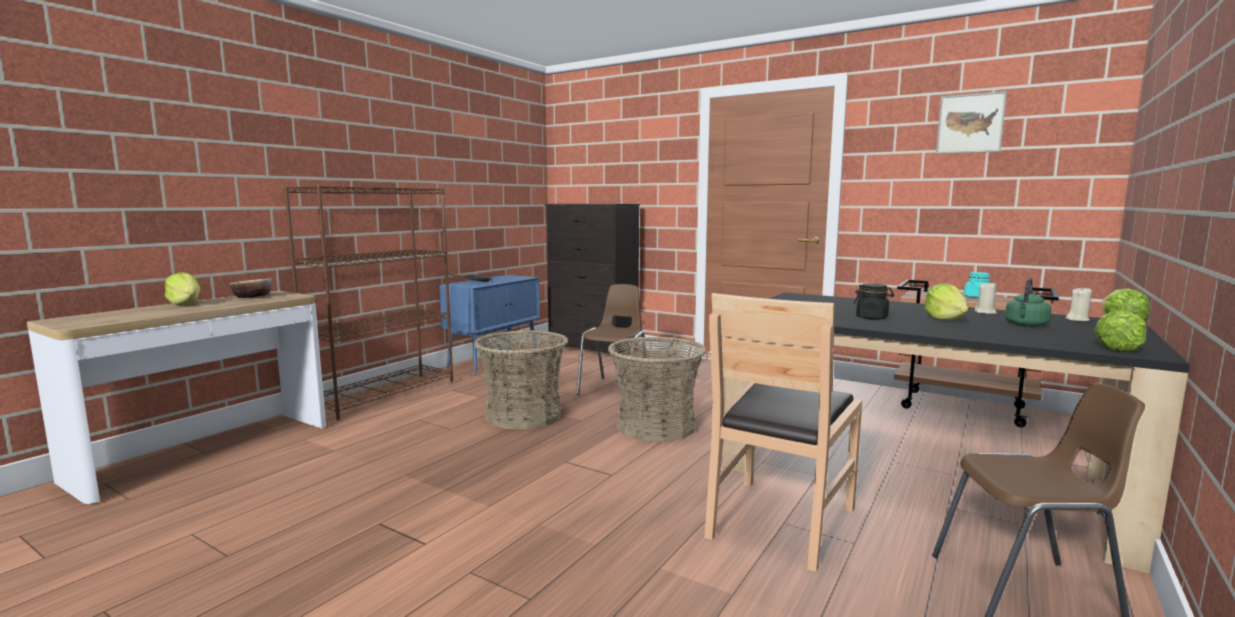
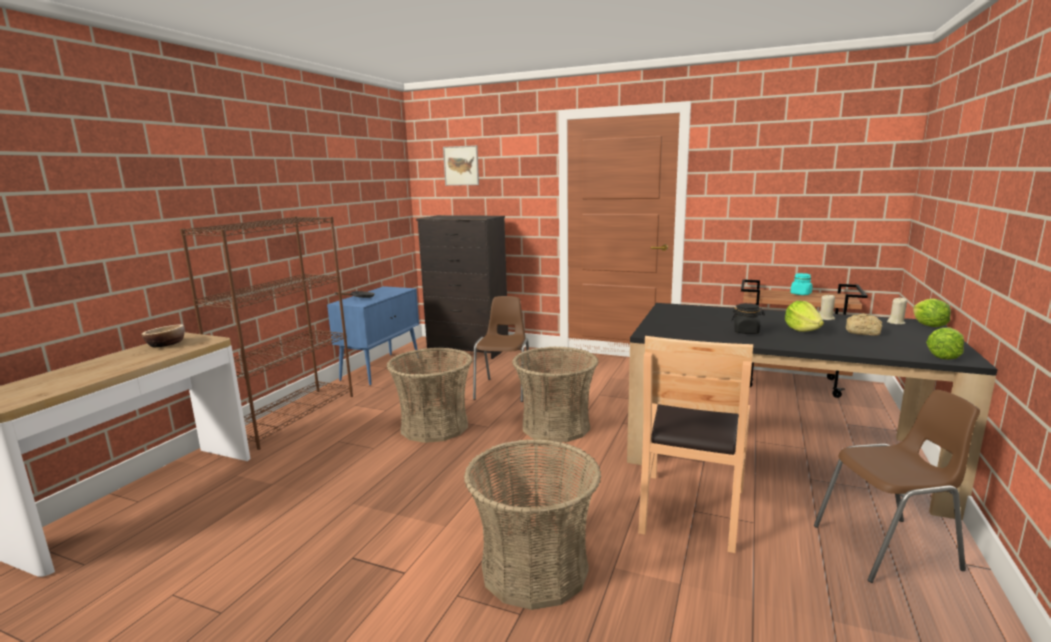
camera: 10 degrees left, 5 degrees up
(185, 304) = (101, 360): lettuce -> none
(567, 558) = (534, 569): none -> basket
(970, 123) = (793, 149): picture -> picture (461, 165)
(1025, 325) = (863, 332): green kettle -> bread

